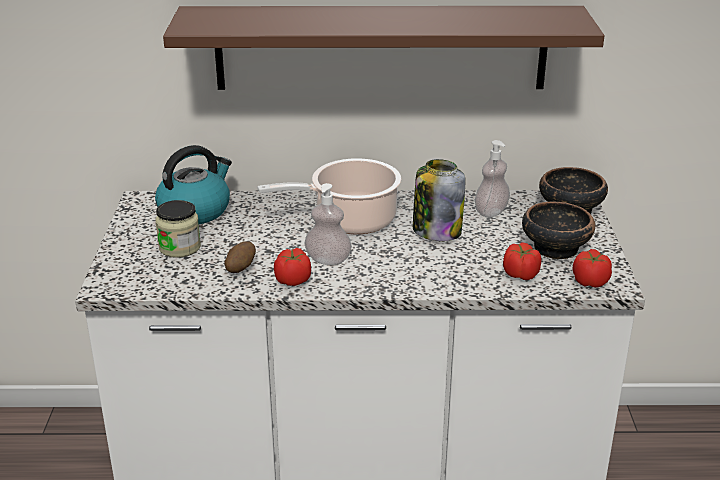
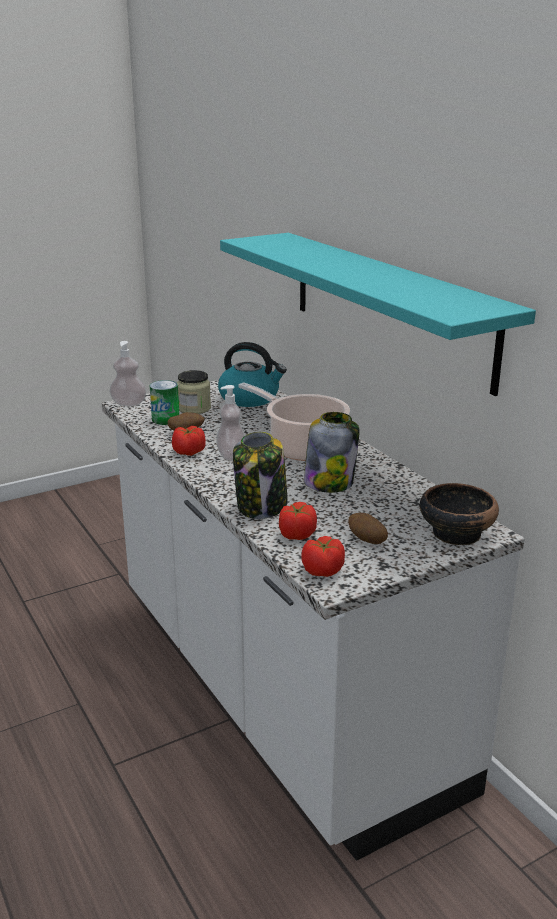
camera: 60 degrees right, 5 degrees down
(188, 271) = (165, 419): none -> can
(381, 47) = (387, 306): brown shelf -> turquoise shelf
(454, 275) = (262, 506): none -> jar
(491, 212) = (397, 497): soap dispenser -> soap dispenser (129, 404)
(554, 248) = (366, 540): bowl -> potato

